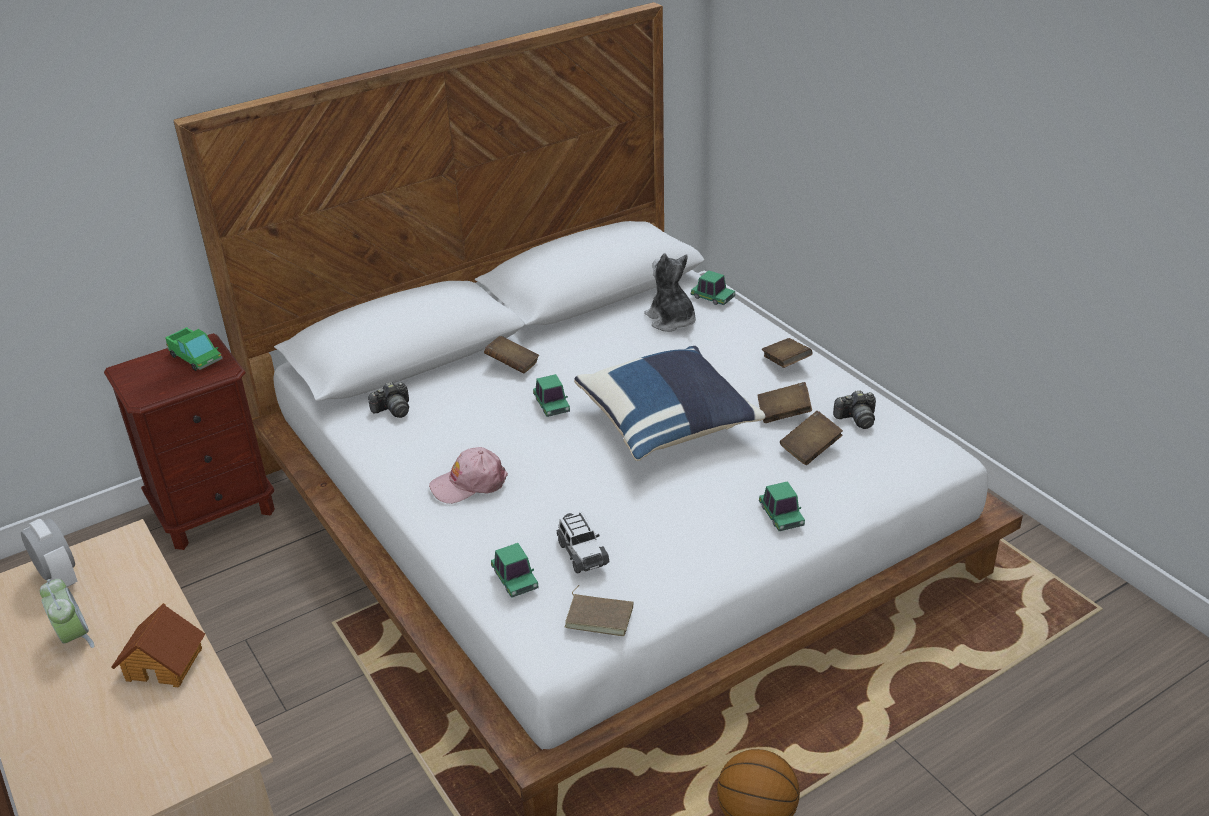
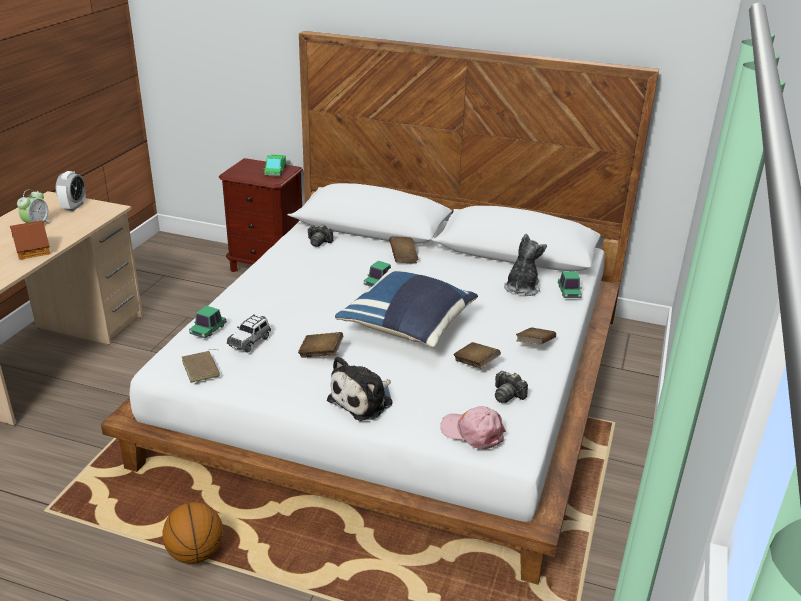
camera: 50 degrees right, 5 degrees down
(469, 483) = (279, 286): pink cap -> pink cap (472, 432)
(781, 516) = (363, 400): toy car -> plush toy
(810, 449) = (449, 388): brown book -> brown book (321, 354)

